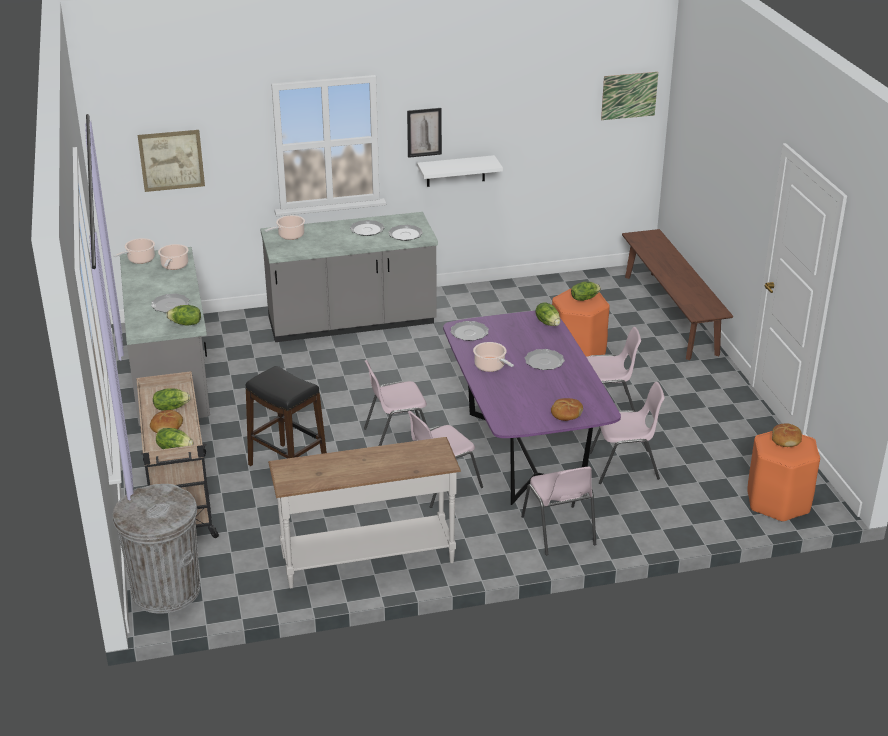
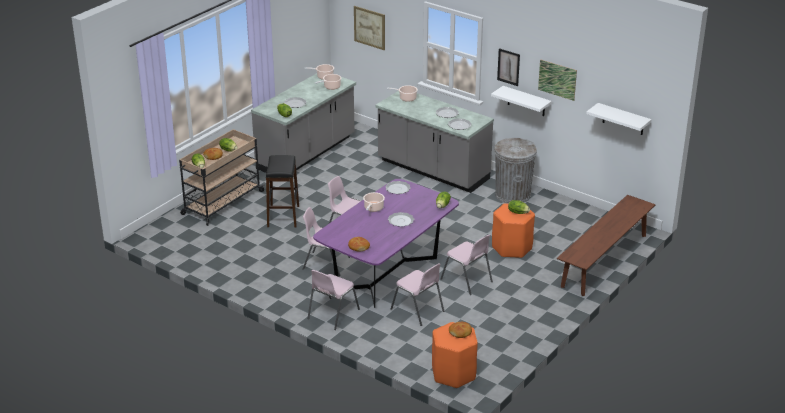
camera: 50 degrees right, 0 degrees up
(166, 590) = (157, 233): grey trash can -> grey trash can (512, 195)
(367, 558) = (242, 271): white console table -> none
(599, 140) = (623, 119): none -> white shelf
(629, 95) = (646, 95): picture -> picture (557, 79)

